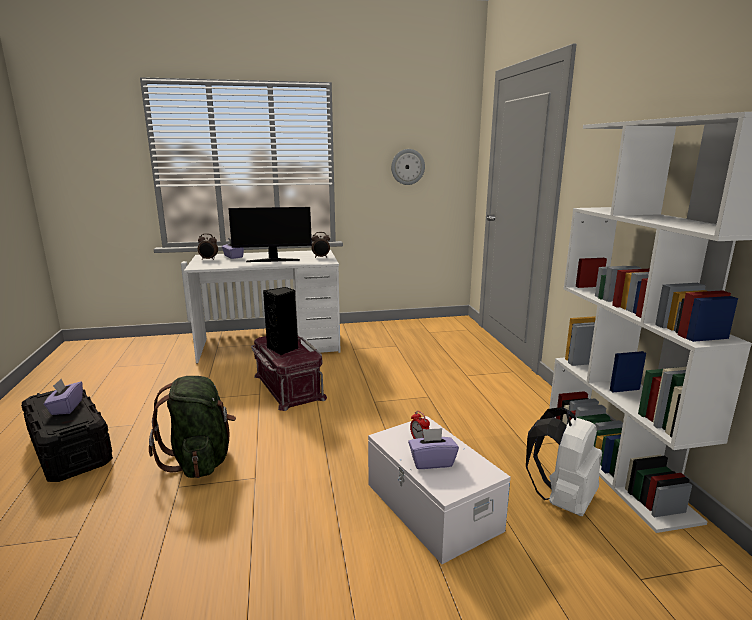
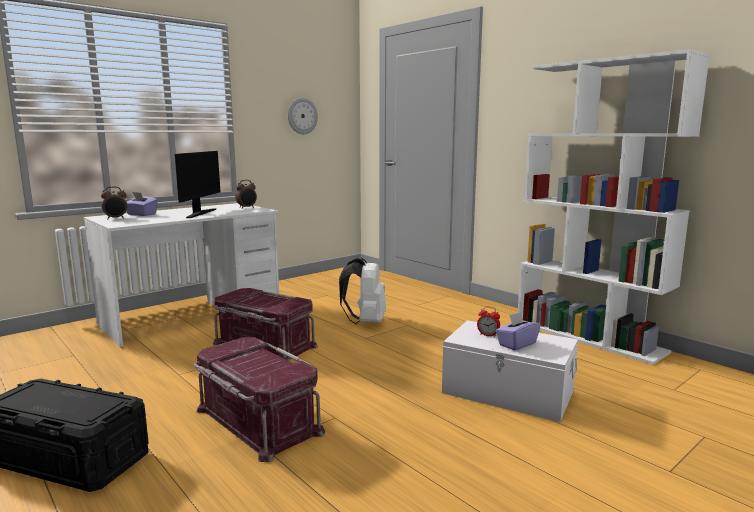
camera: 30 degrees left, 5 degrees down
(66, 407) = (65, 398): purple tissue box -> none
(200, 460) = (256, 421): green backpack -> red storage box
(273, 260) = (200, 213): monitor -> monitor turned 45 degrees counterclockwise
(283, 349) = (260, 301): black speaker -> none
(562, 499) = (583, 363): white backpack -> white backpack (366, 322)

